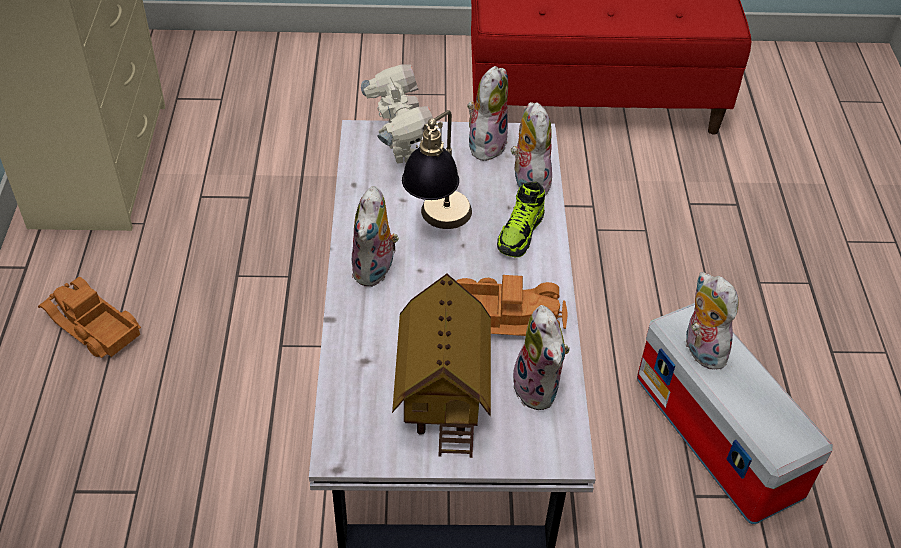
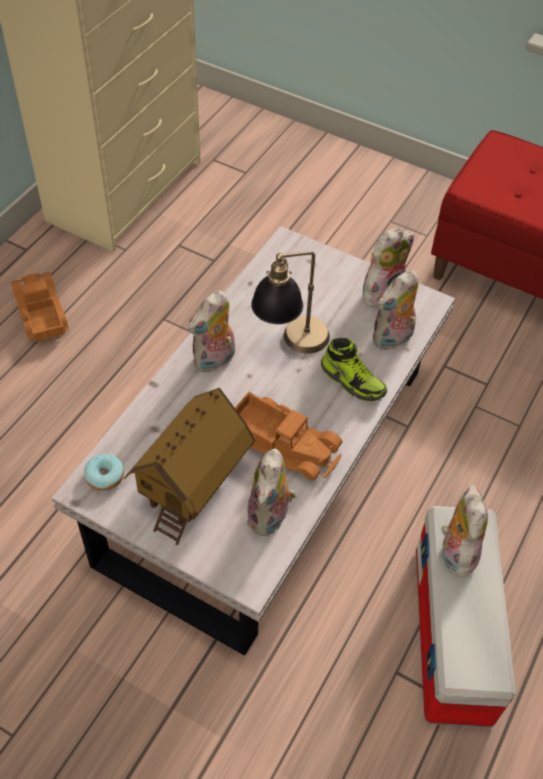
camera: 30 degrees right, 5 degrees up
(349, 429) = (105, 476): none -> donut
(399, 151) = (305, 270): toy robot -> none
(520, 233) = (353, 381): shoe -> shoe turned 105 degrees counterclockwise
(528, 181) = (392, 339): plush toy -> plush toy turned 150 degrees counterclockwise

